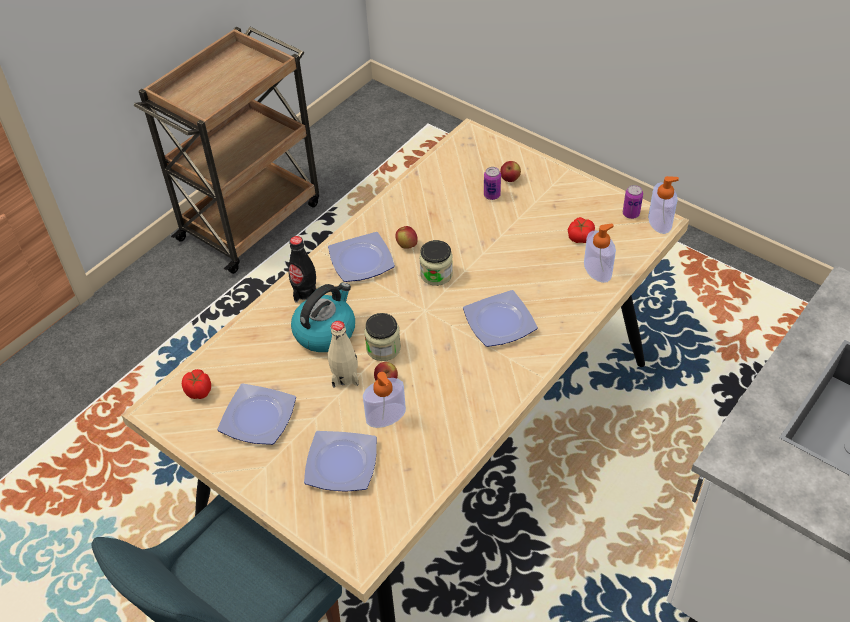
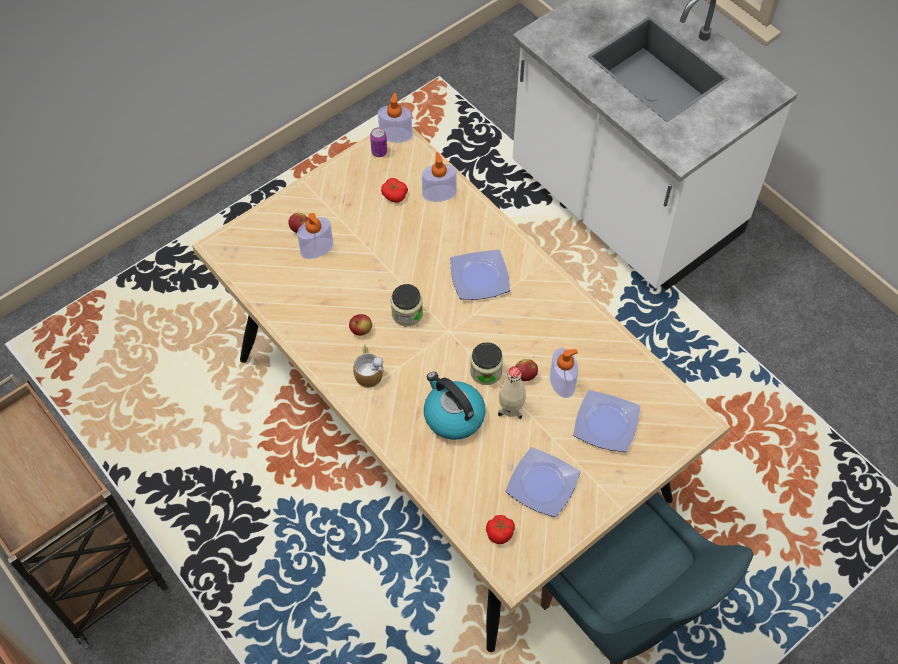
camera: 80 degrees left, 10 degrees up
(305, 292) = (396, 426): black bottle -> none
(362, 260) = (368, 371): plate -> mug
(492, 195) = (317, 248): can -> soap dispenser

